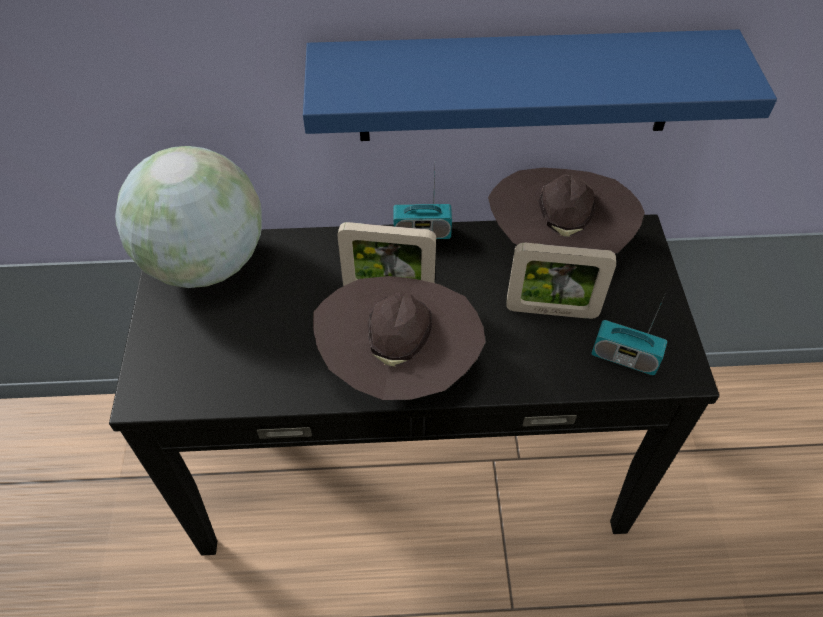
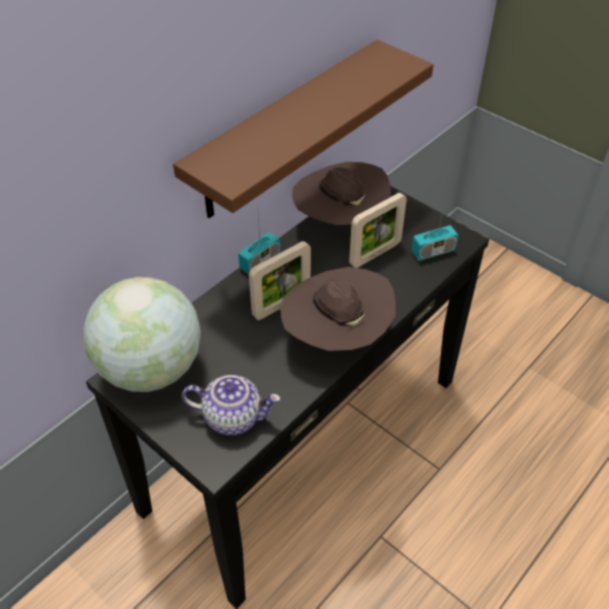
camera: 45 degrees left, 5 degrees down
(211, 365) = (233, 416): none -> teapot
(518, 87) = (285, 130): blue shelf -> brown shelf

